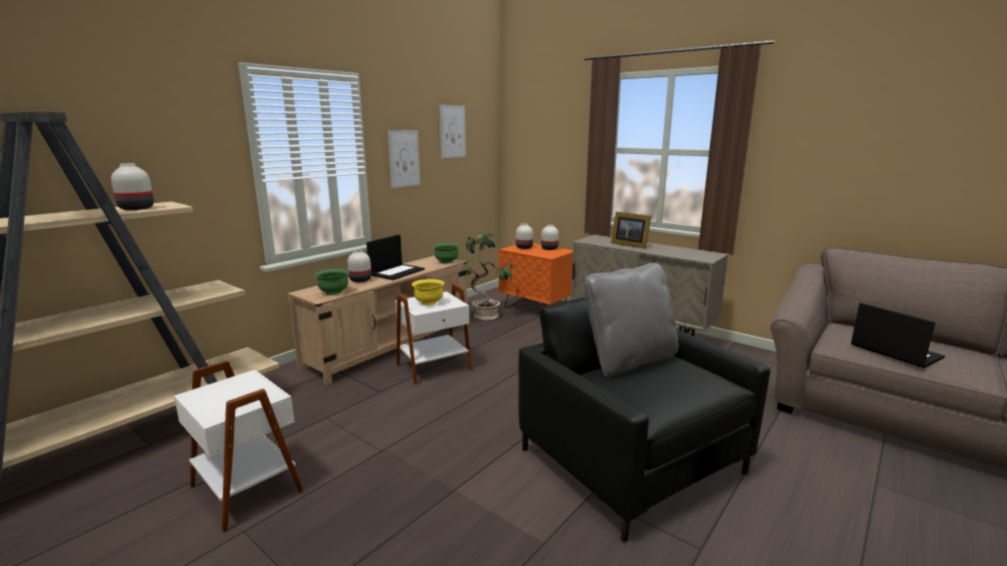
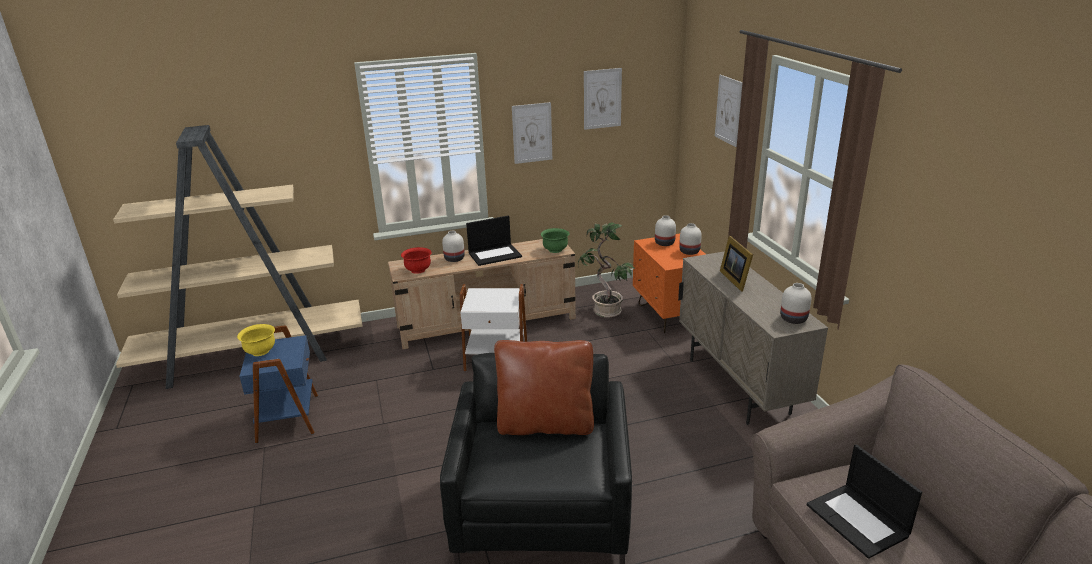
camera: 35 degrees right, 10 degrees up
(136, 208) = (259, 195): white vase -> white vase (793, 318)
(248, 487) = (289, 417): white side table -> blue side table
(334, 292) = (418, 270): green bowl -> red bowl
(429, 302) = (489, 299): yellow bowl -> yellow bowl (260, 351)
(564, 130) = (728, 110): none -> picture
(629, 361) = (545, 425): grey pillow -> brown pillow
(894, 351) = (858, 520): laptop -> laptop turned 150 degrees clockwise

